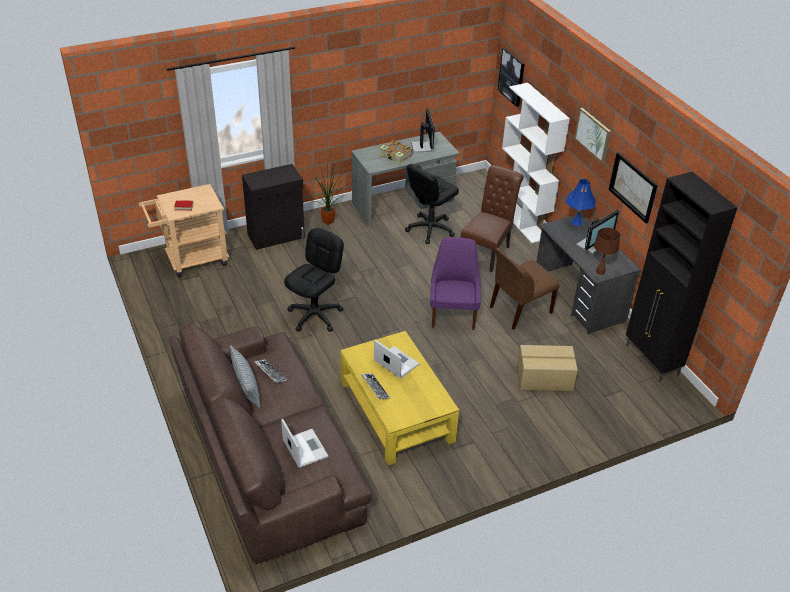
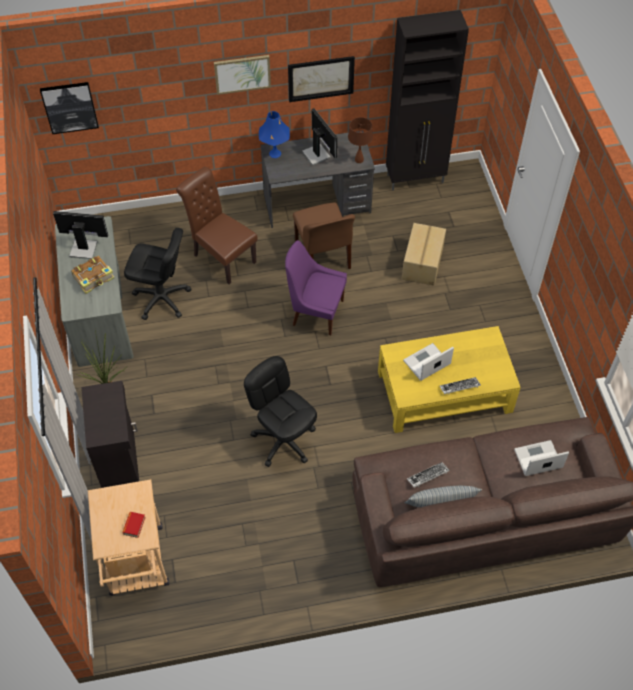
camera: 75 degrees left, 15 degrees up
(430, 229) = (162, 299): black office chair -> black office chair turned 45 degrees counterclockwise
(522, 221) = (176, 212): white bookcase -> none

